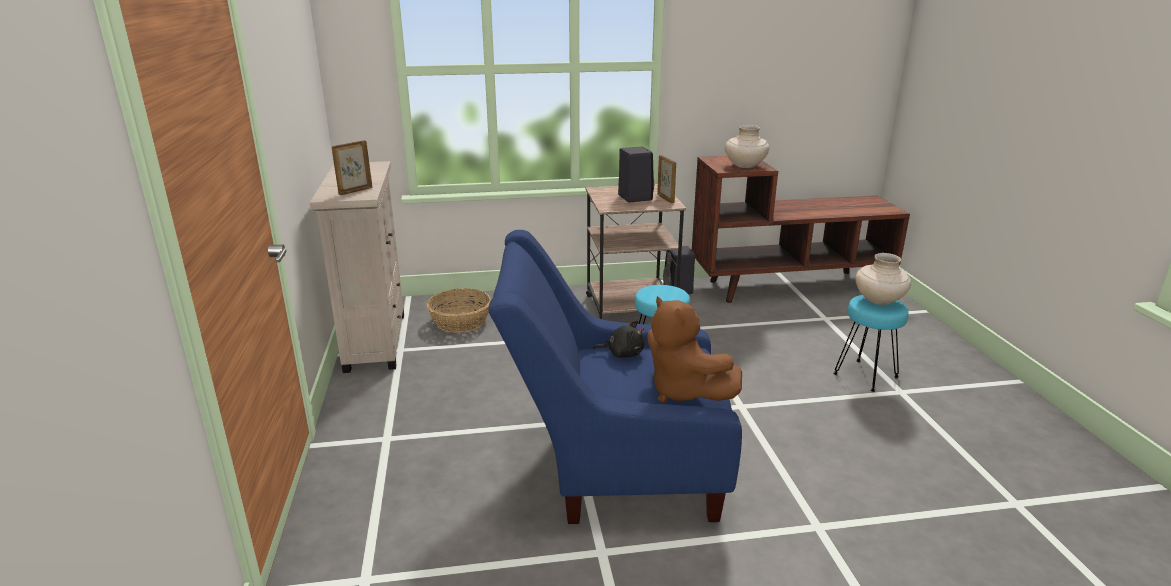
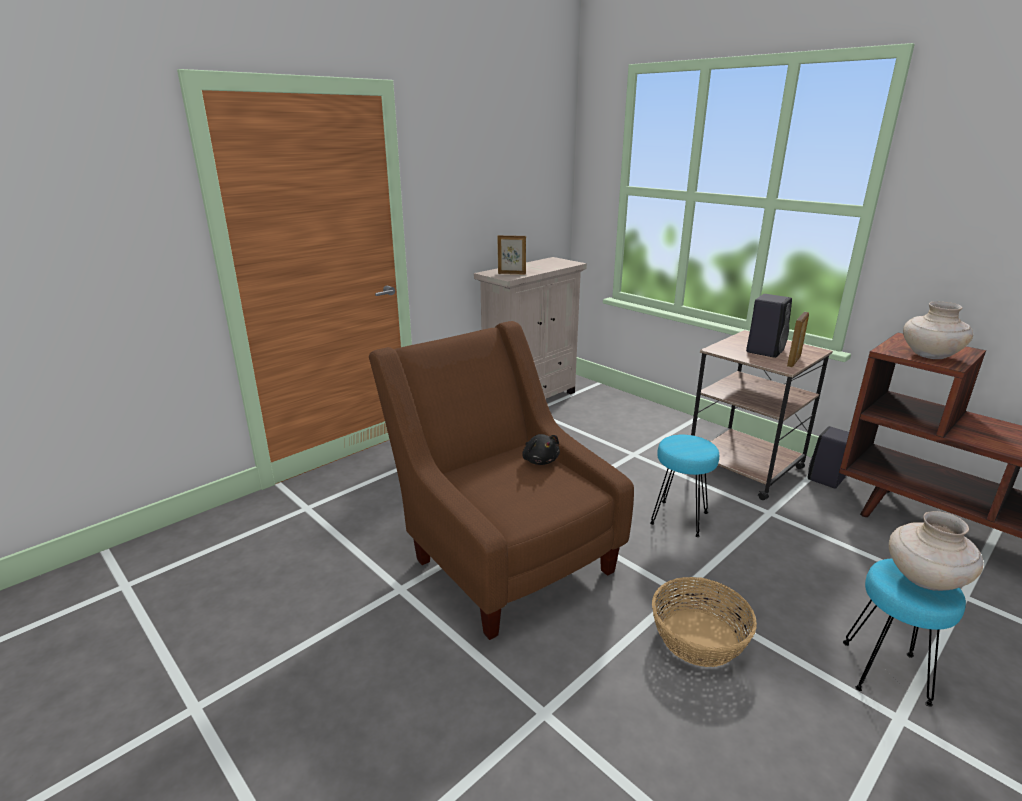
camera: 55 degrees right, 0 degrees up
(460, 321) = (598, 413): basket -> basket (699, 637)
(613, 468) = (502, 554): blue armchair -> brown armchair
(683, 391) = (512, 505): brown plush toy -> none

